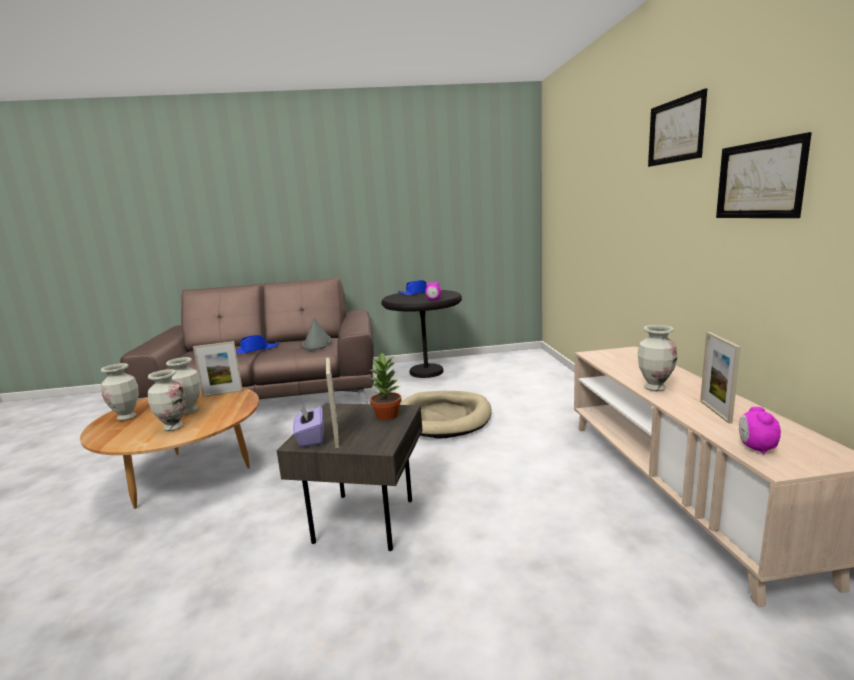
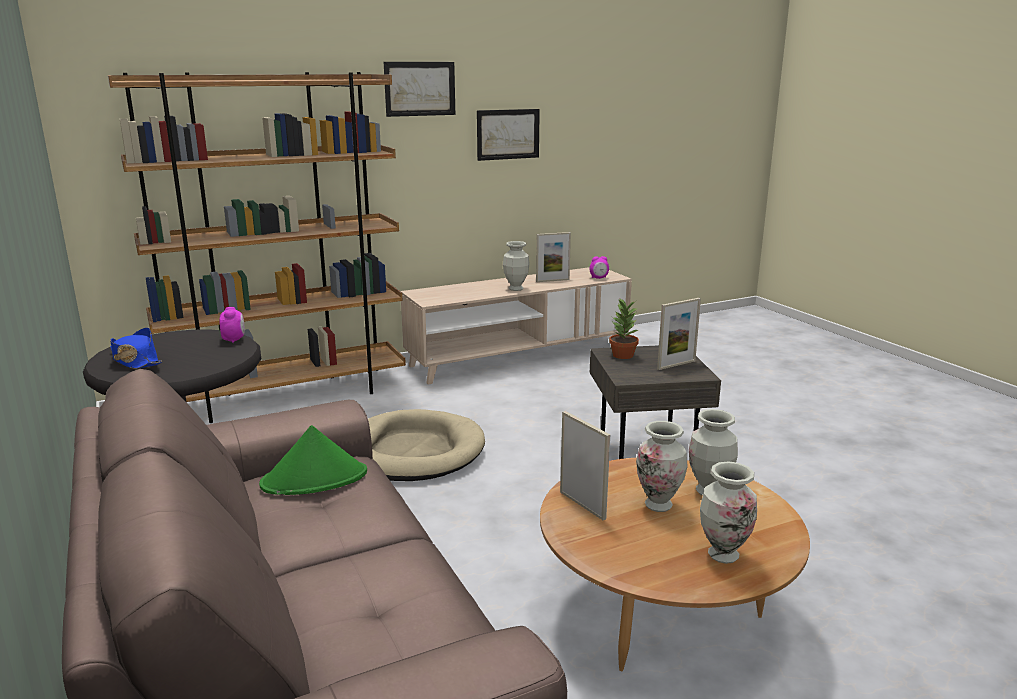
camera: 110 degrees left, 5 degrees up
(255, 350) = (355, 547): blue hat -> none
(310, 438) = (690, 372): purple tissue box -> none
(317, 343) = (315, 479): grey hat -> green hat
(558, 383) = (288, 396): none -> brown bookcase

